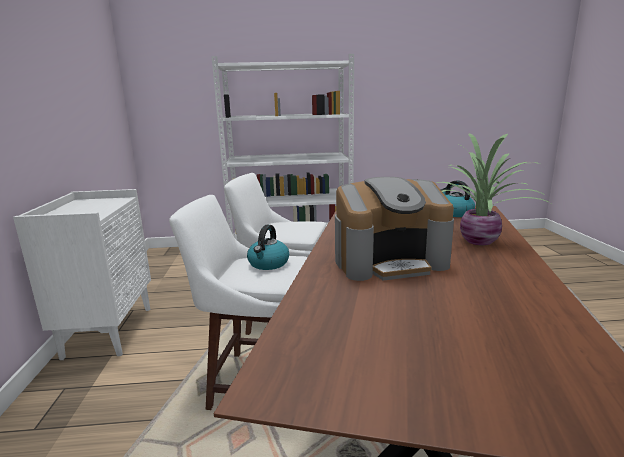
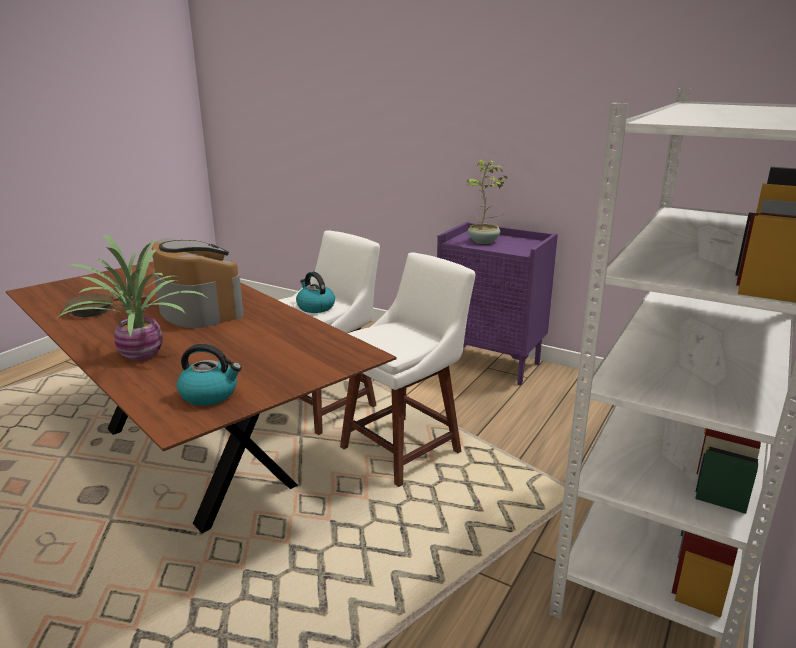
camera: 125 degrees right, 5 degrees up
(84, 211) = (484, 241): none -> potted plant
(109, 331) = (490, 364): white cabinet -> purple cabinet
(390, 261) = (199, 310): coffee machine -> coffee machine turned 120 degrees clockwise
(502, 307) = (96, 310): none -> brown frying pan

